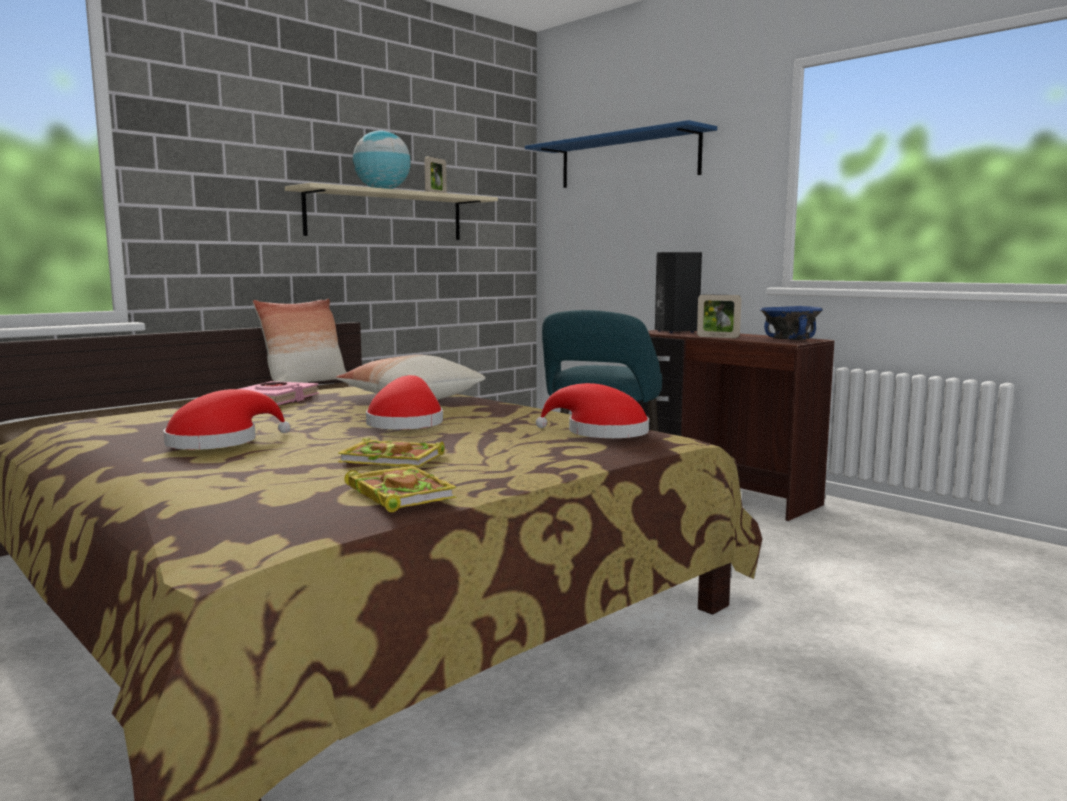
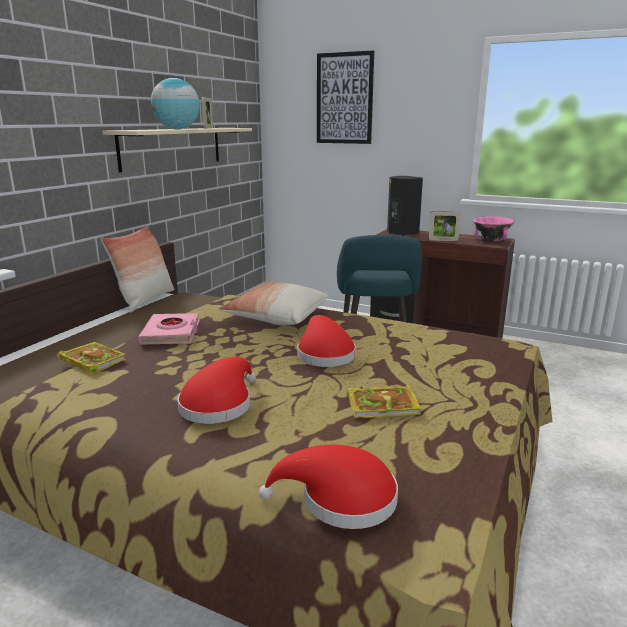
camera: 20 degrees left, 10 degrees up
(398, 493) = (451, 450): book -> book (91, 360)
(600, 433) = (466, 346): red hat -> red hat (340, 500)
(627, 160) = (344, 98): blue shelf -> picture
(790, 339) = (491, 241): blue bowl -> pink bowl

